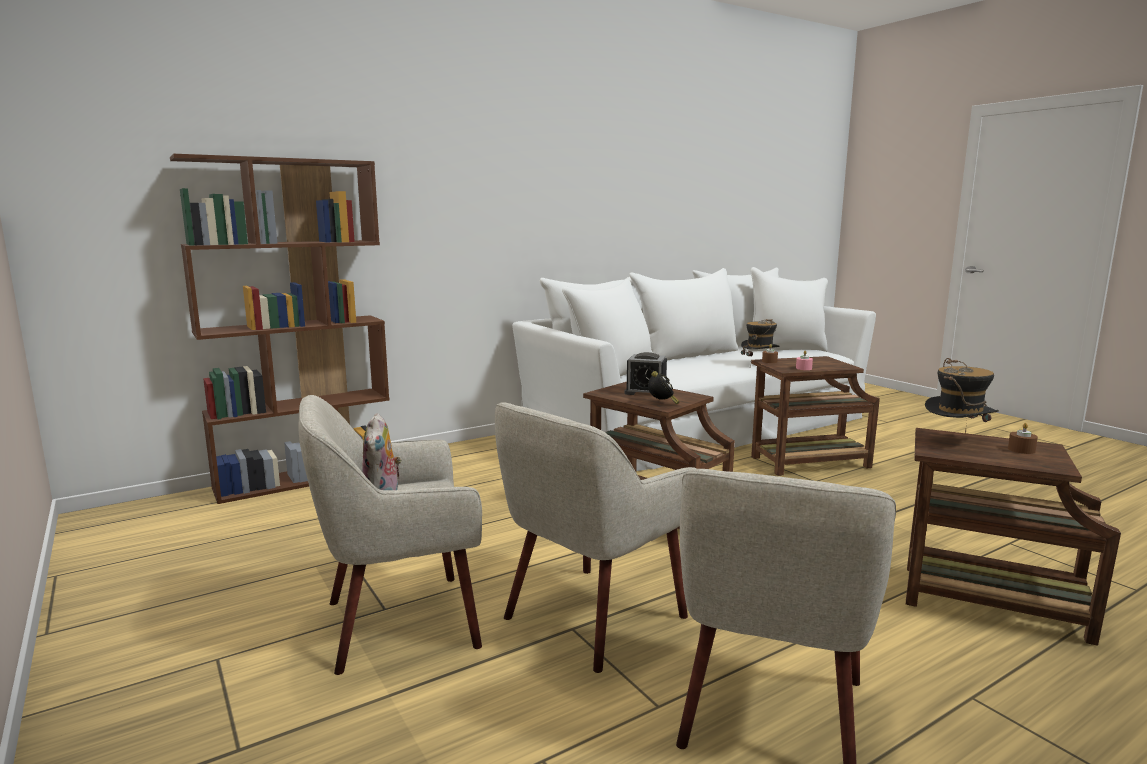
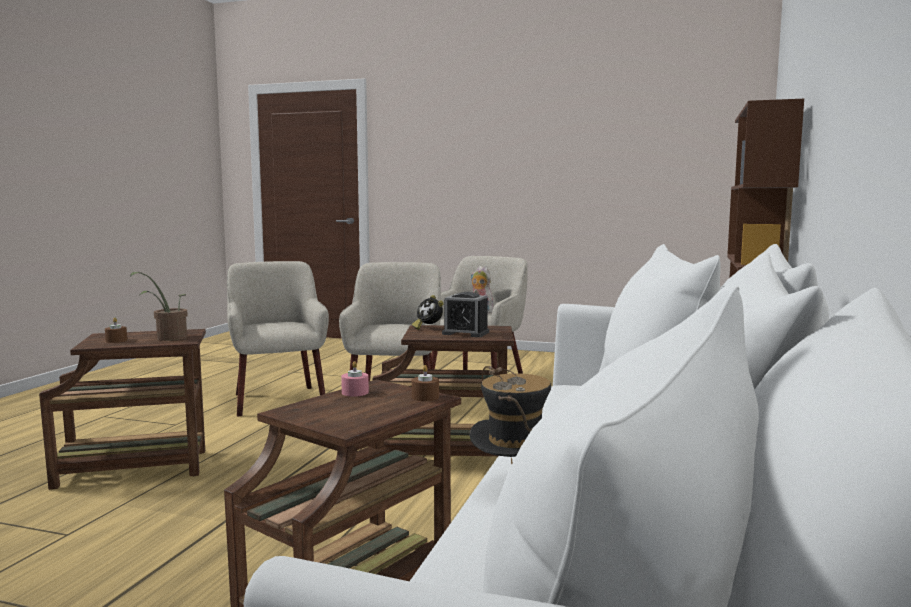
camera: 140 degrees right, 5 degrees down
(646, 392) = (465, 333): alarm clock -> alarm clock turned 135 degrees counterclockwise
(956, 442) = (167, 338): hat -> potted plant

